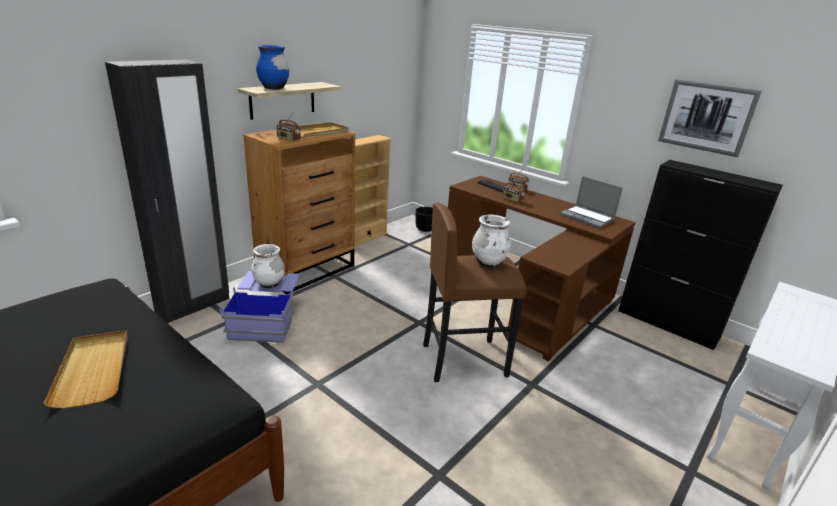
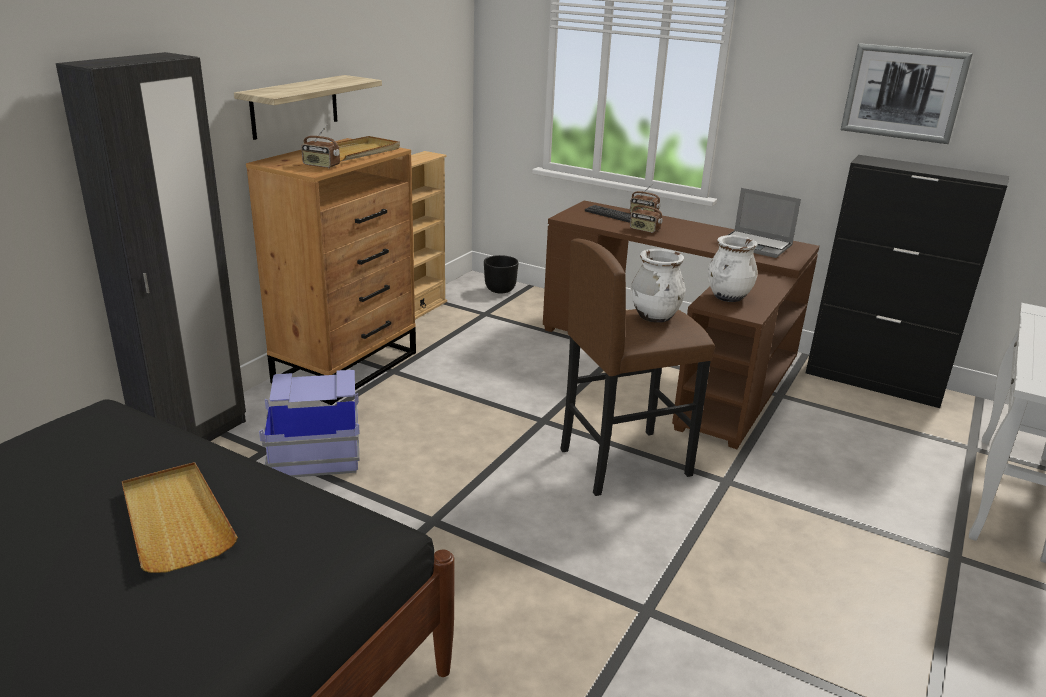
camera: 10 degrees left, 0 degrees up
(269, 284) = (314, 389): white vase -> white vase (728, 297)
(274, 88) = (288, 89): blue vase -> none

